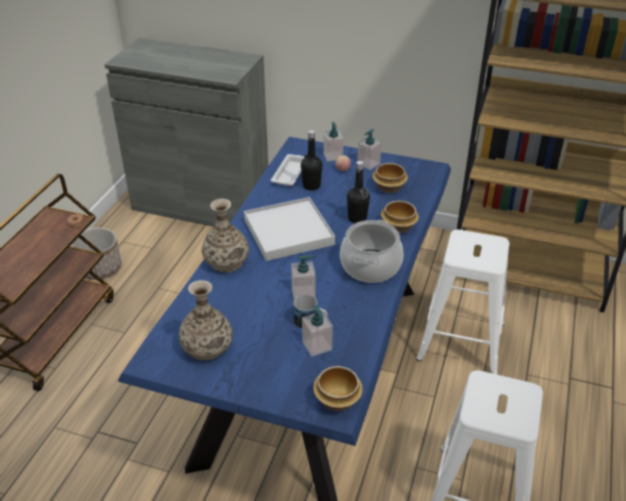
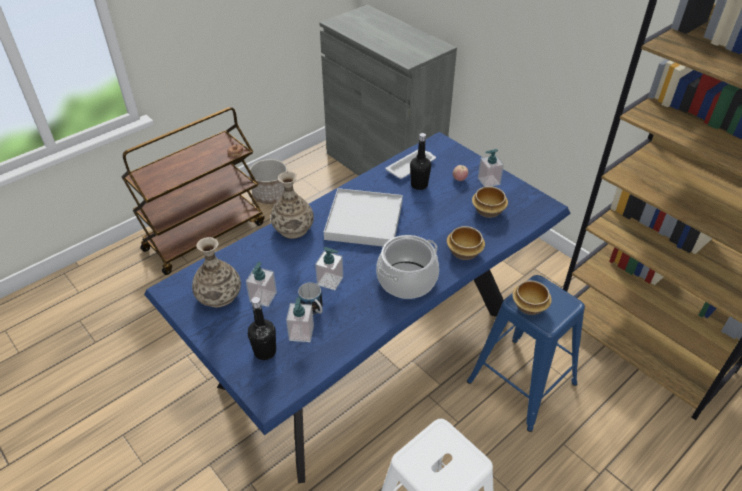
camera: 30 degrees right, 5 degrees up
(333, 156) = (462, 163): soap dispenser -> soap dispenser (263, 297)
(337, 399) = (278, 388): bowl -> bowl (529, 306)
(357, 218) = (433, 230): black bottle -> black bottle (265, 352)
(462, 342) = (522, 383): white stool -> blue stool

